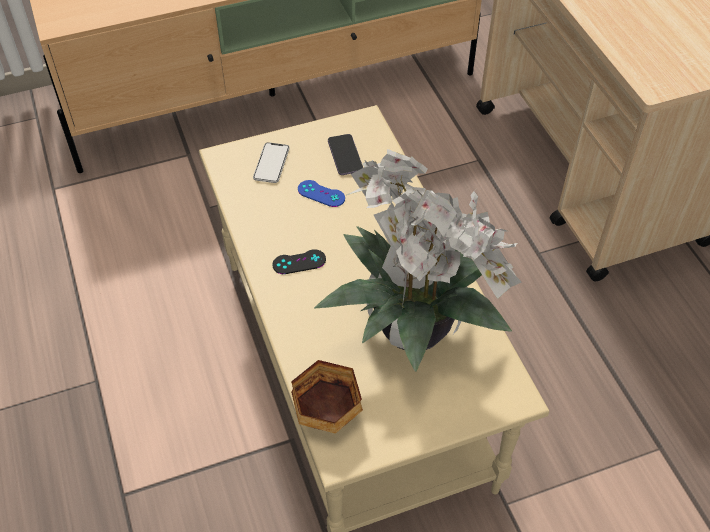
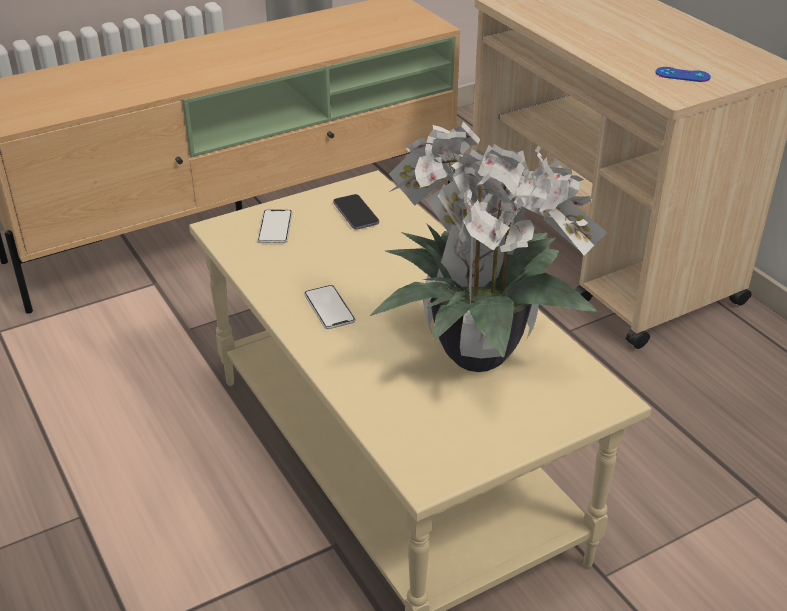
camera: 10 degrees left, 15 degrees down
(299, 262) = (329, 308): black game controller -> phone
(321, 194) = (338, 247): blue game controller -> blue game controller (682, 75)
(327, 410) = (399, 438): bowl -> none

